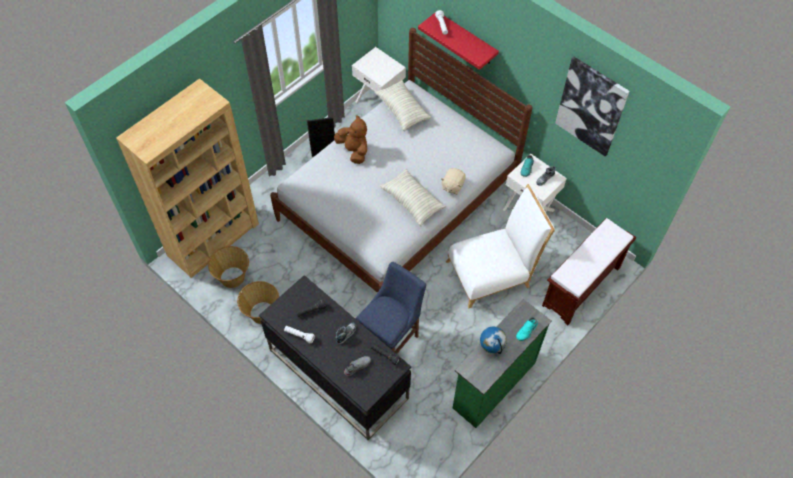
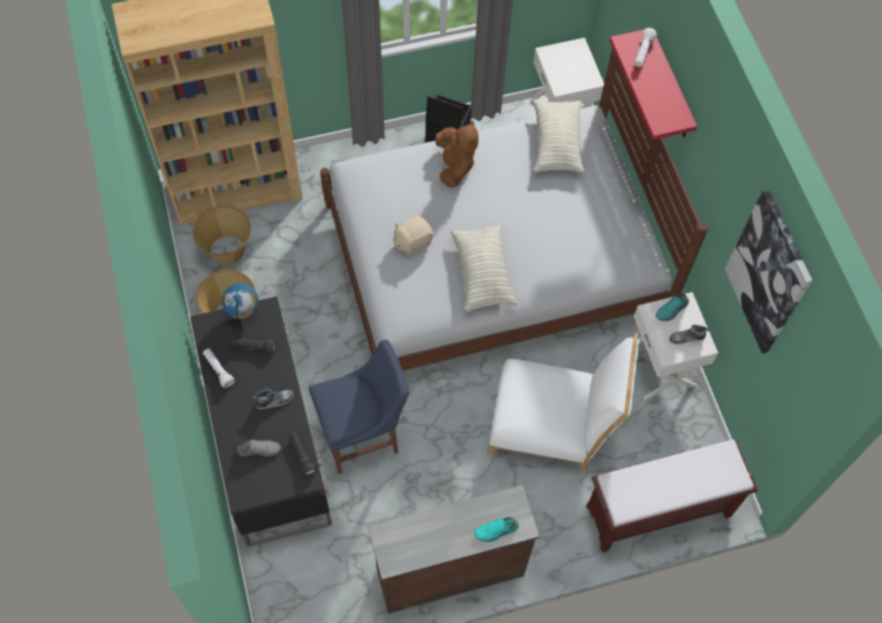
camera: 30 degrees right, 5 degrees up
(452, 186) = (550, 280): beige plush toy -> beige plush toy (412, 242)
(491, 348) = (434, 525): globe -> globe (243, 313)
(493, 384) = (448, 571): green dresser -> brown dresser

